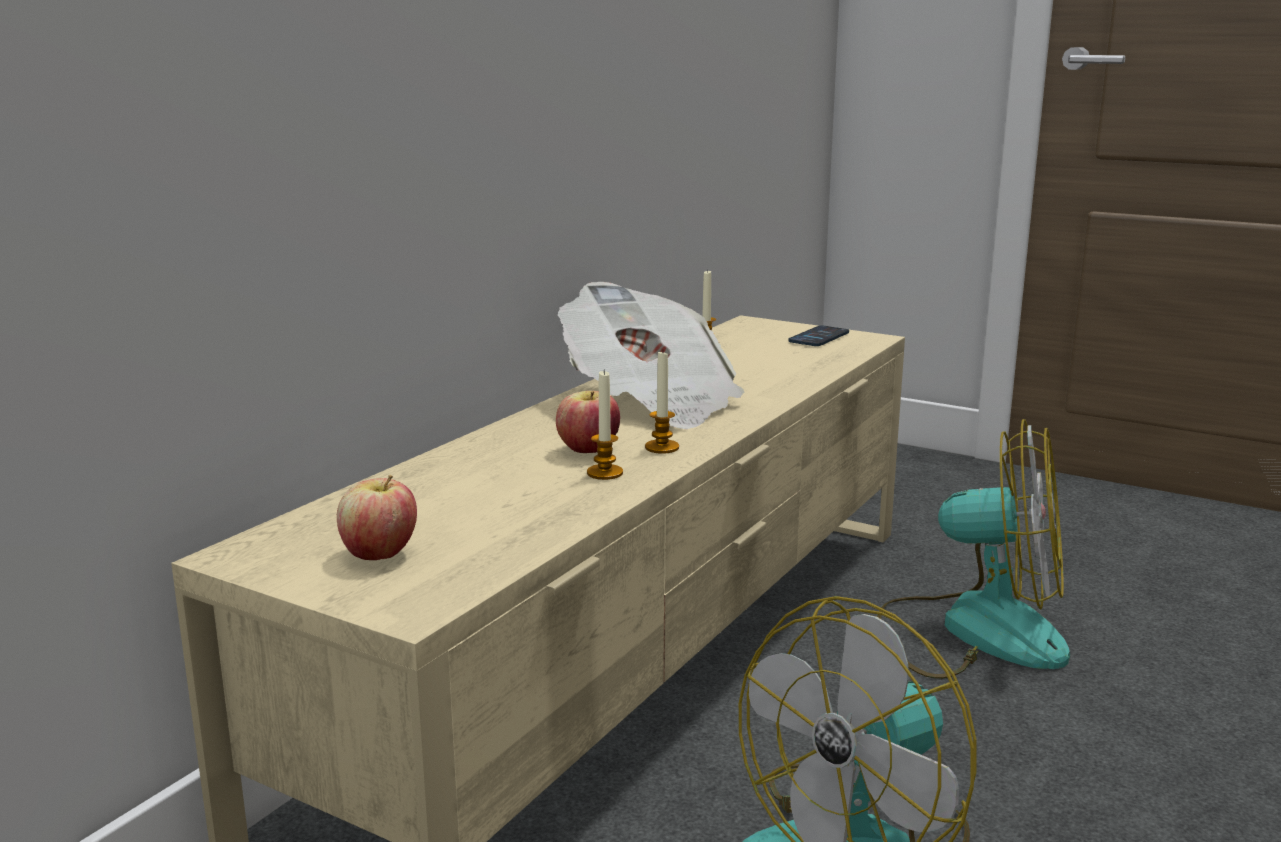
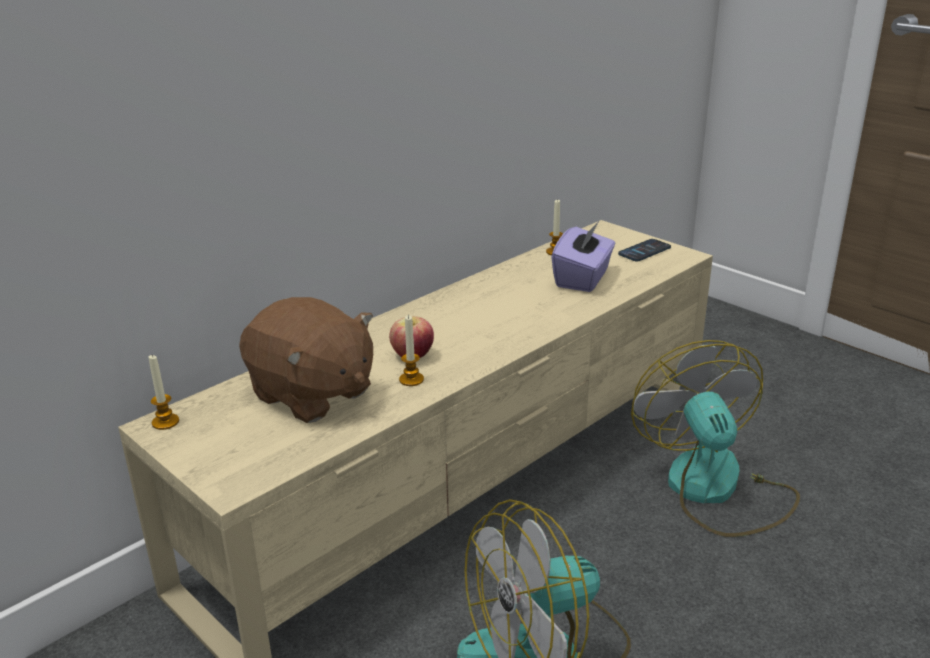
camera: 15 degrees right, 10 degrees up
(379, 554) = (236, 437): apple -> none
(467, 500) = (312, 394): none -> brown plush toy
(651, 402) = (481, 310): newspaper -> none
(662, 447) = (463, 359): candle -> candle (165, 422)
(762, 365) = (583, 279): none -> purple tissue box
(972, 631) = (715, 490): fan -> fan turned 135 degrees counterclockwise

